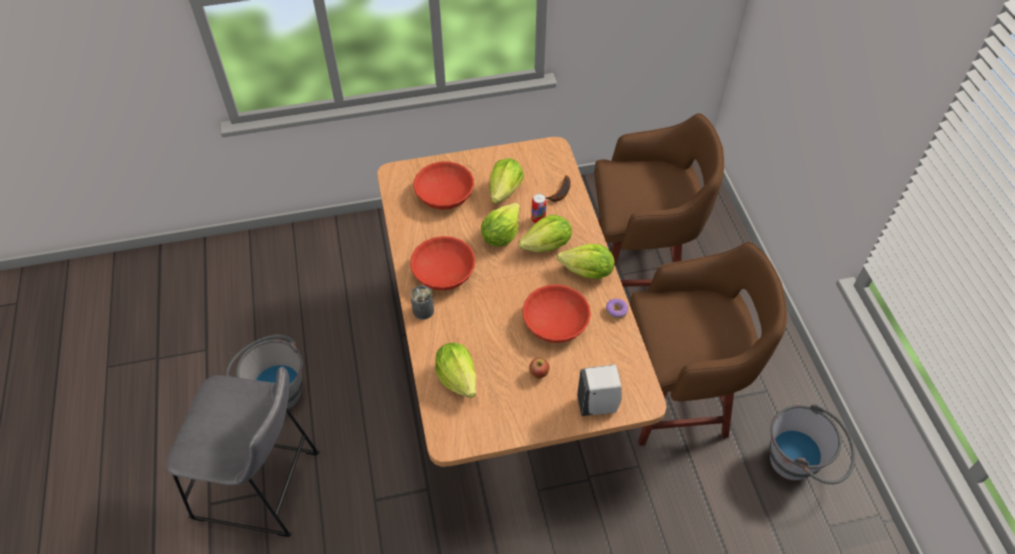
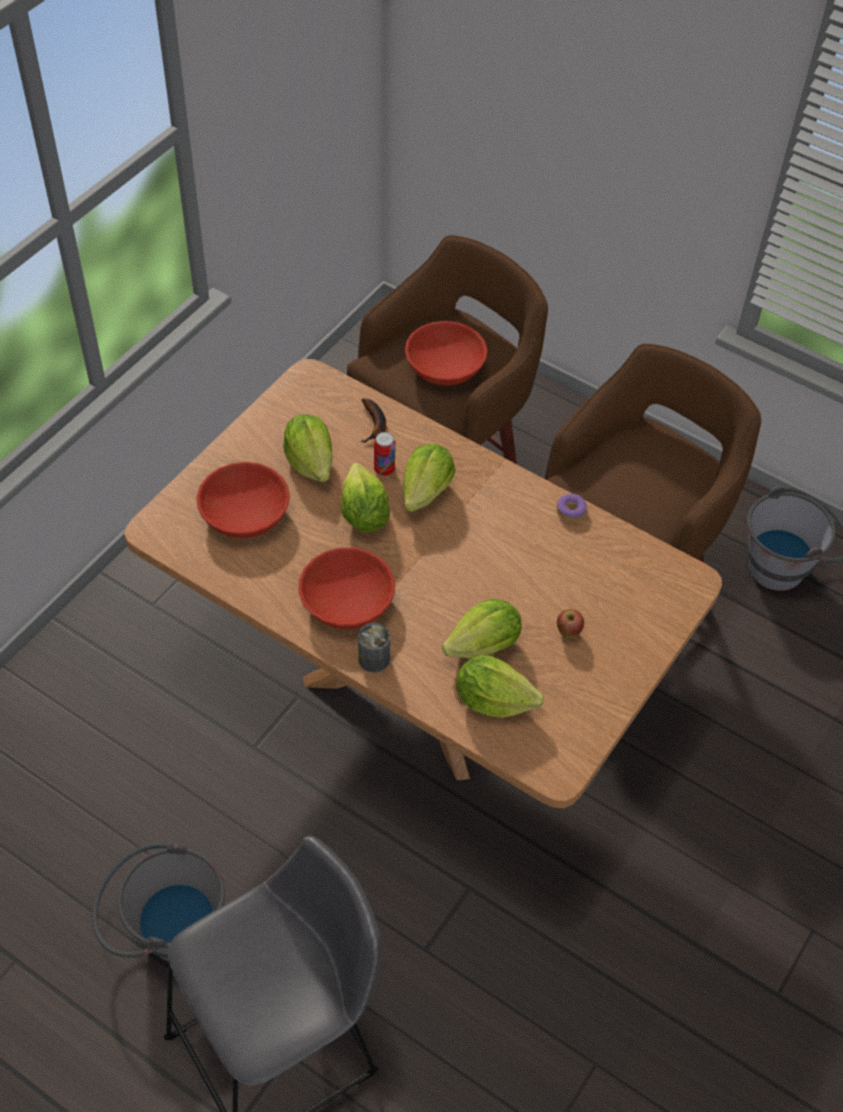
camera: 45 degrees left, 0 degrees up
(555, 322) = (525, 566): red bowl -> red bowl (445, 365)
(587, 272) = (499, 491): lettuce -> lettuce (484, 646)
(598, 405) = (657, 618): white soap dispenser -> none

